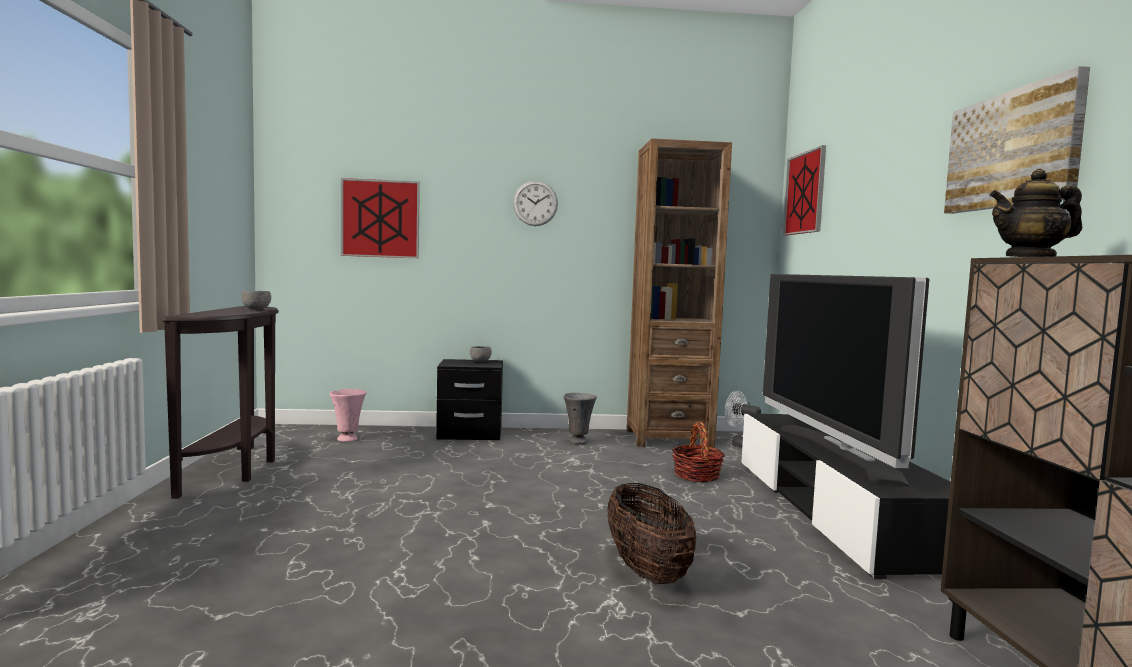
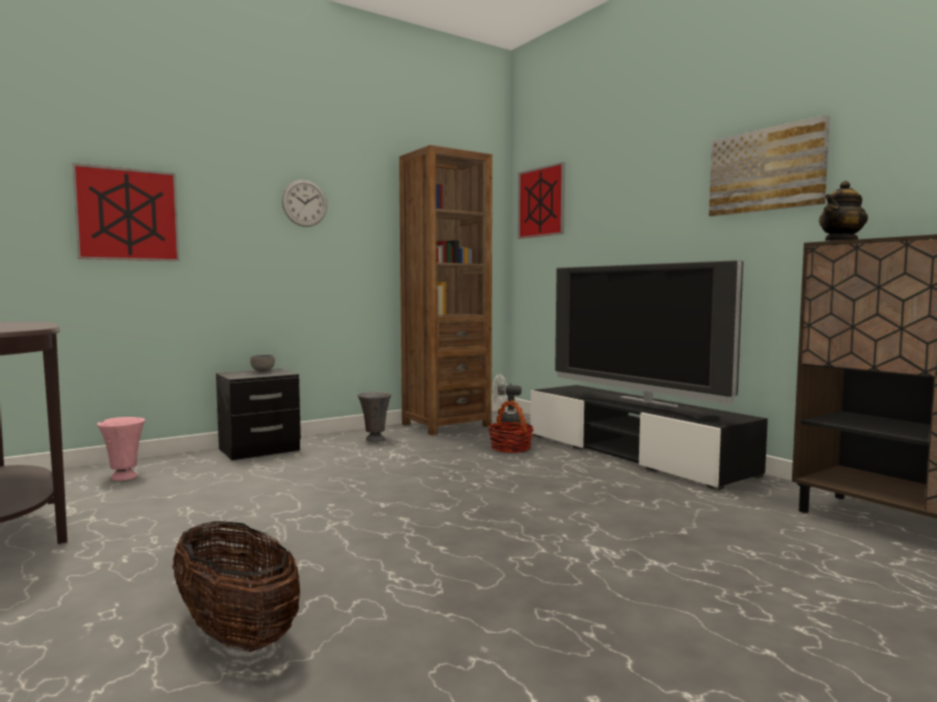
camera: 30 degrees left, 0 degrees up
(255, 309) = (31, 323): grey bowl -> none
(647, 571) = (585, 521): basket -> basket (236, 633)

